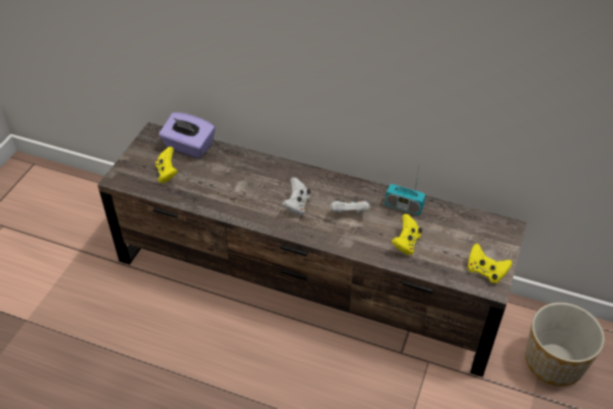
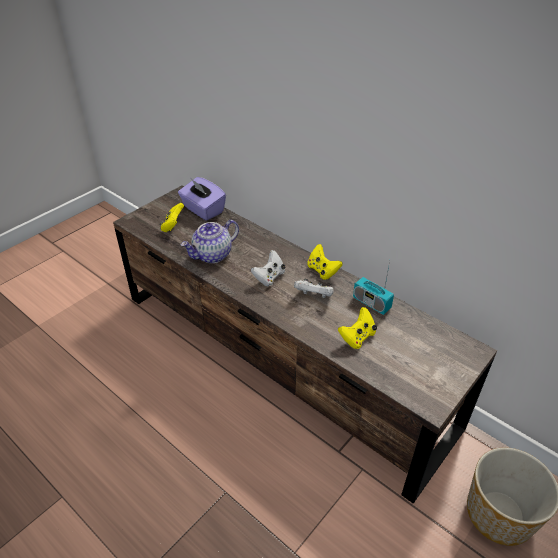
camera: 20 degrees right, 5 degrees down
(228, 196) = (212, 255): none -> teapot
(485, 271) = (430, 388): yellow game controller -> yellow game controller (322, 271)

